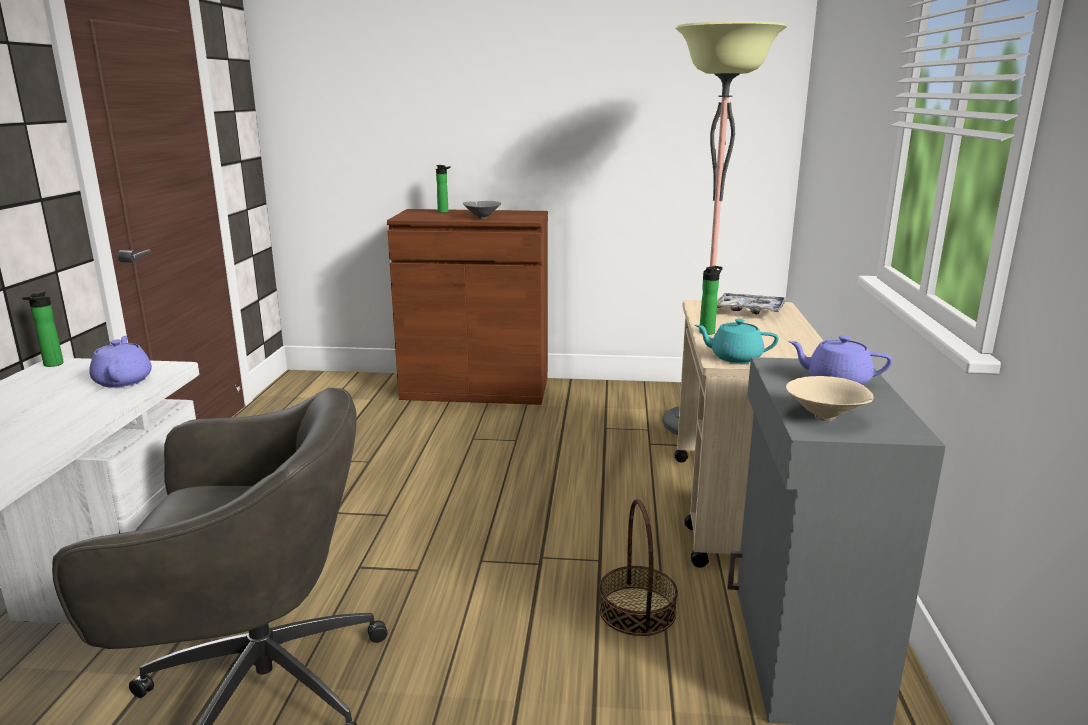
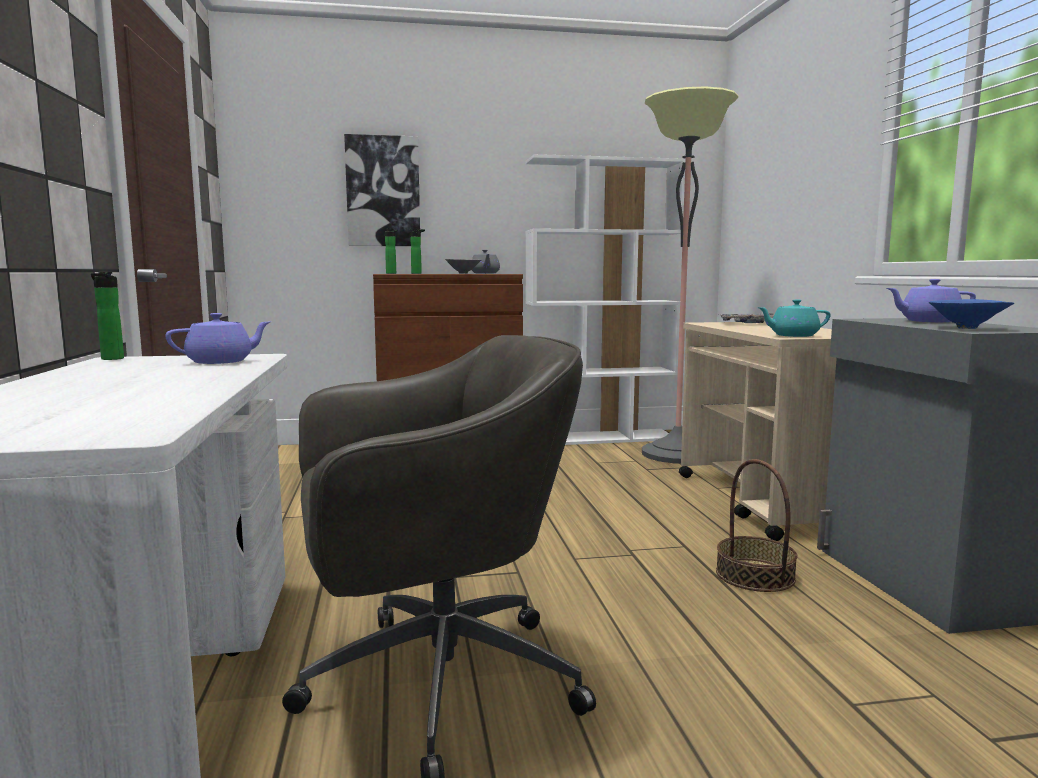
camera: 15 degrees left, 10 degrees down
(123, 380) = (221, 361): purple teapot -> purple teapot turned 90 degrees clockwise
(413, 122) = (383, 191): none -> picture
(514, 213) = (485, 273): none -> grey teapot
(637, 390) = (600, 438): none -> white bookcase
(708, 332) = (741, 329): bottle -> bottle (392, 273)
(826, 418) = (969, 328): beige bowl -> blue bowl

